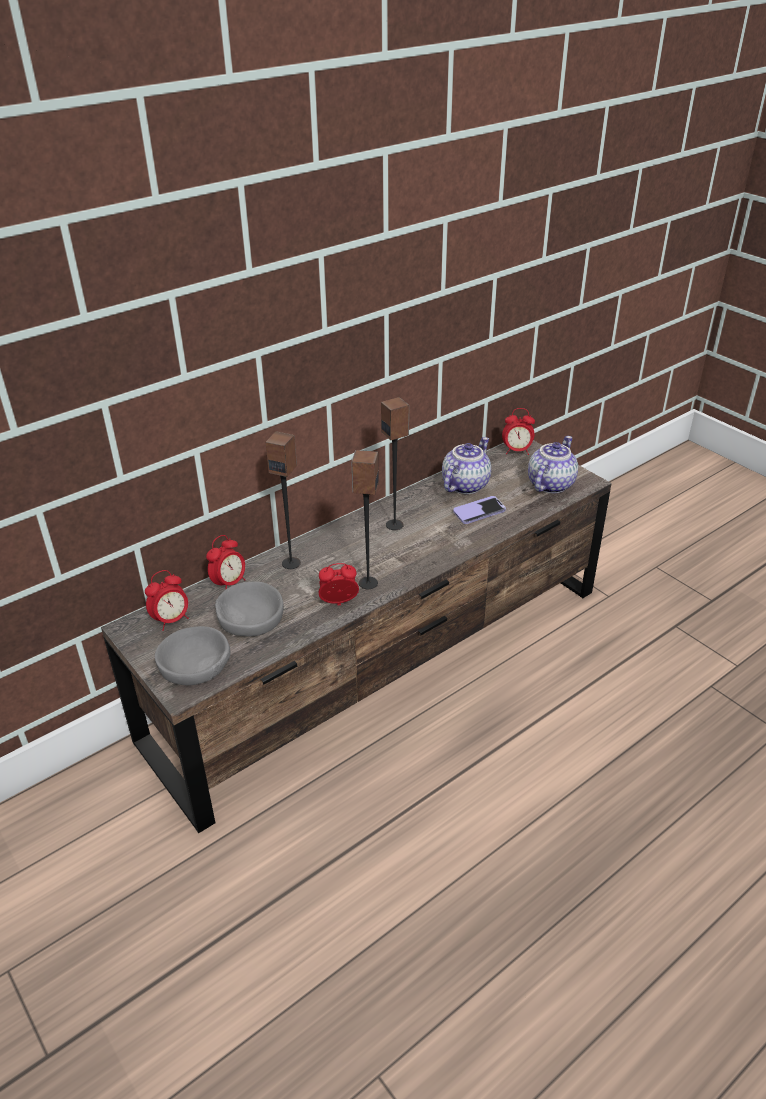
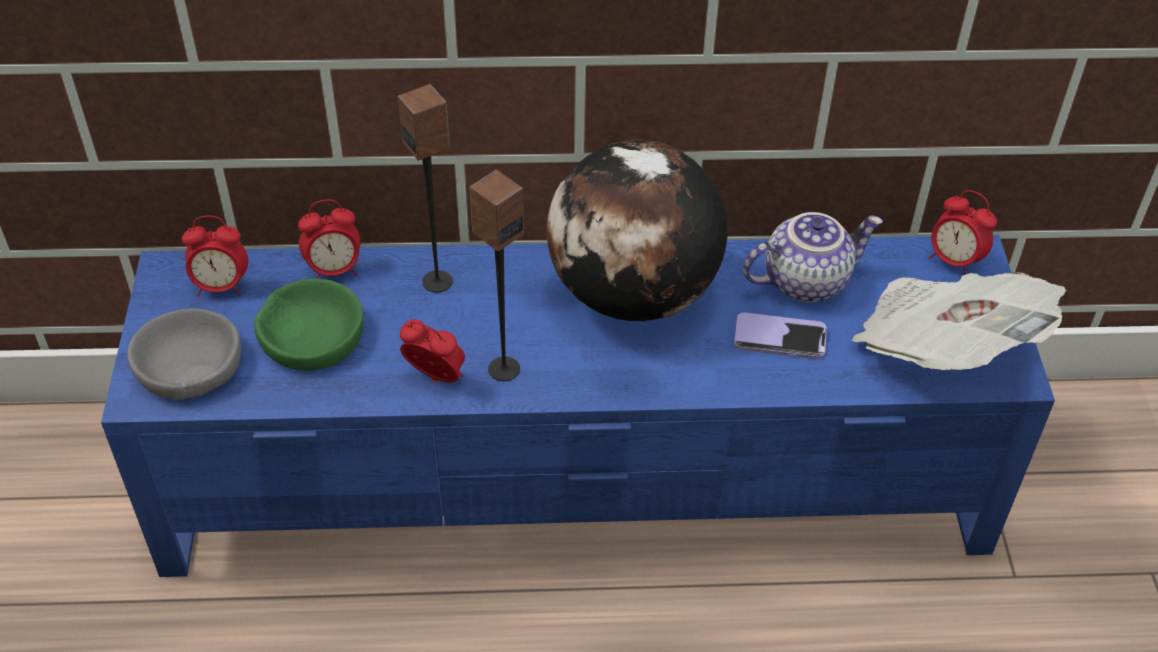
camera: 35 degrees right, 10 degrees up
(250, 617) = (312, 335): grey bowl -> green bowl
(385, 660) = (580, 481): brown tv stand -> blue tv stand
(395, 525) = (633, 295): speaker -> globe
(549, 484) = (944, 348): teapot -> newspaper

